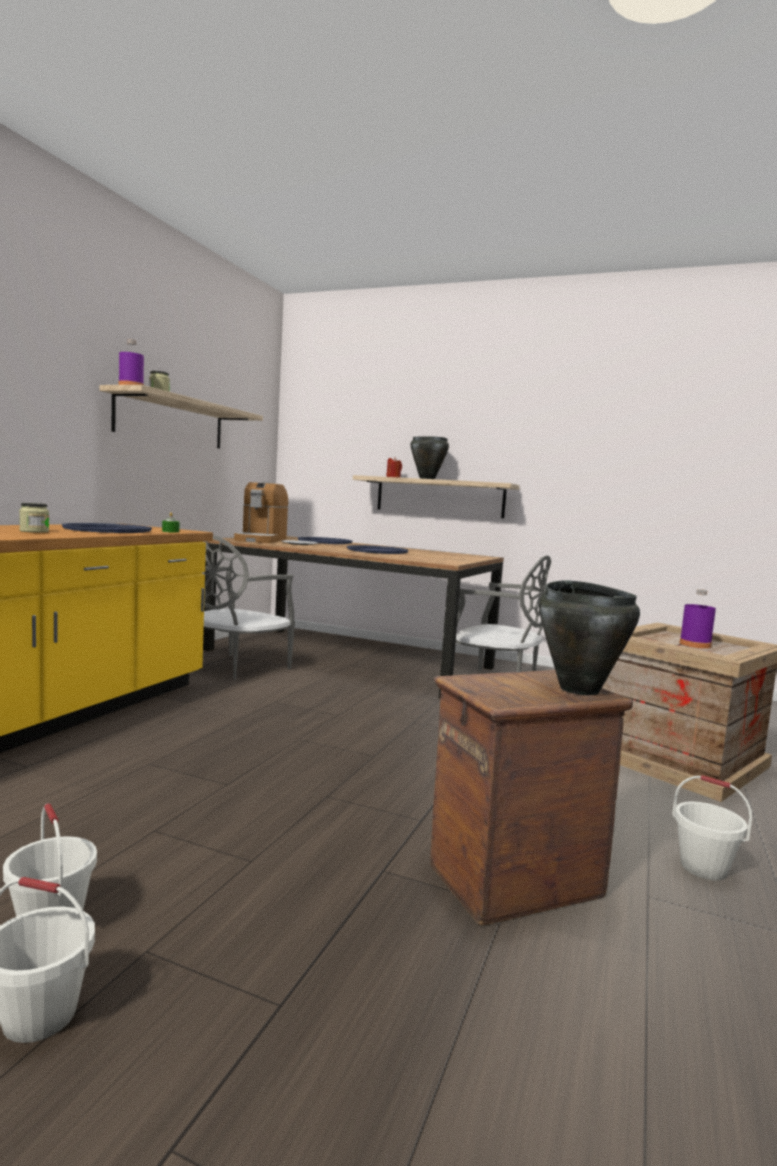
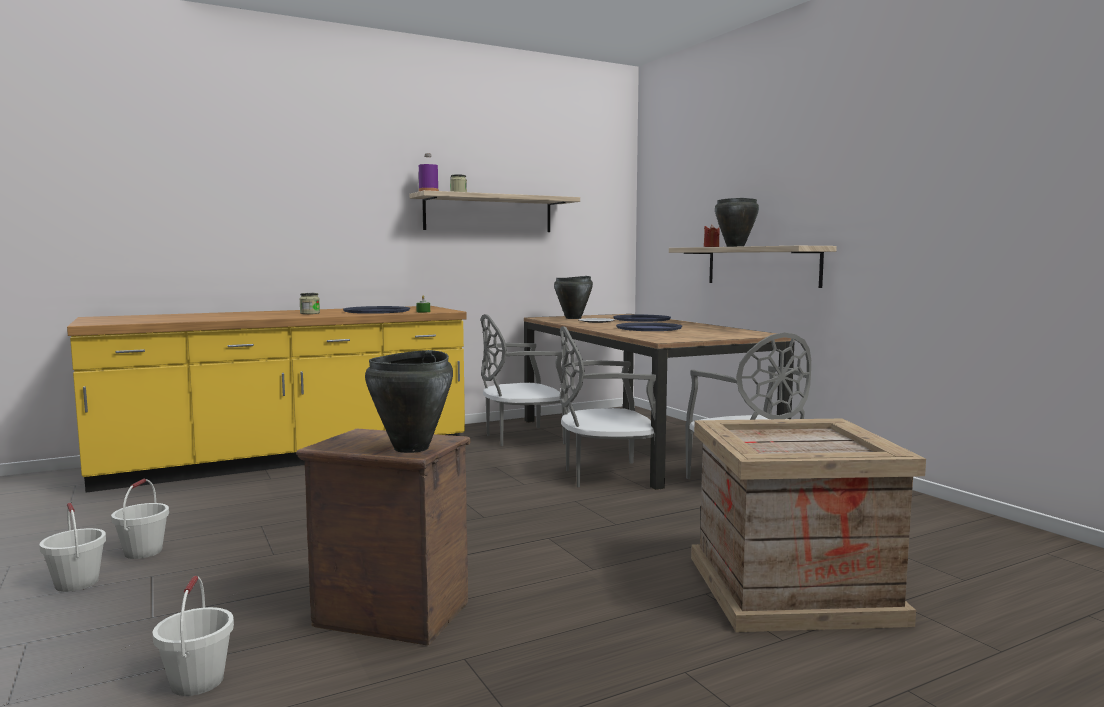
camera: 40 degrees right, 0 degrees up
(261, 540) = (573, 318): coffee machine -> black cooking pot
(388, 695) = (606, 476): none -> grey chair
(695, 645) = (796, 443): purple bottle -> none
(703, 868) = (564, 662): white bucket -> white bucket (197, 682)

